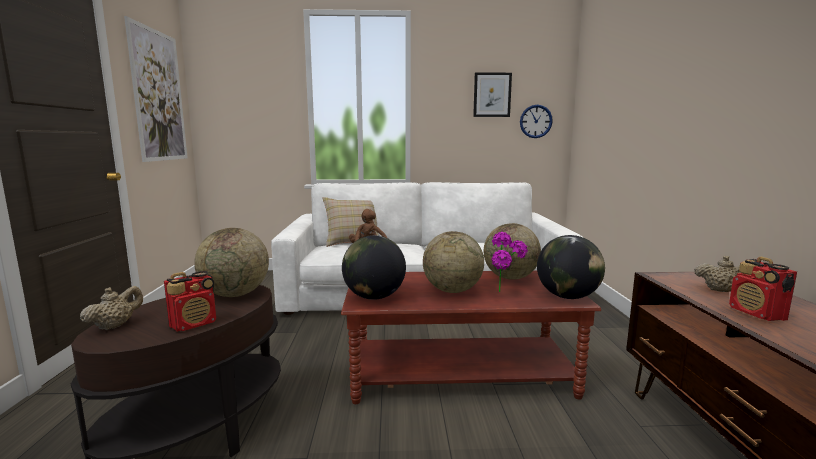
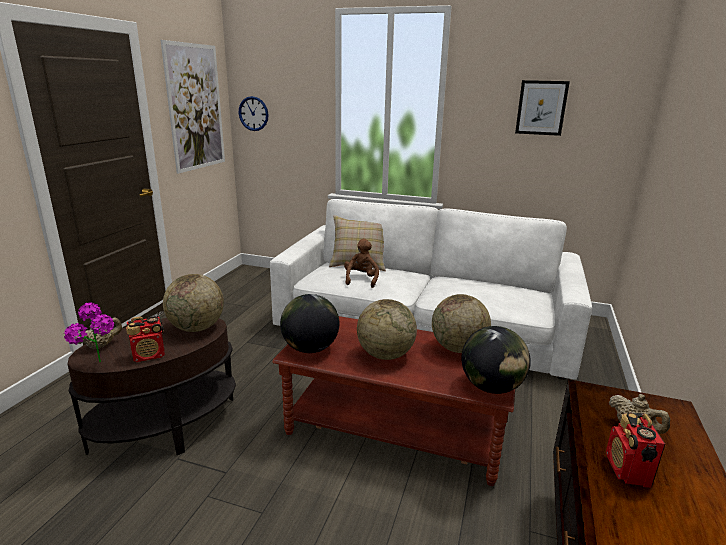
camera: 20 degrees right, 10 degrees up
(506, 293) = (433, 369): potted plant -> potted plant (99, 366)
(535, 121) = (595, 142): wall clock -> wall clock (253, 113)

